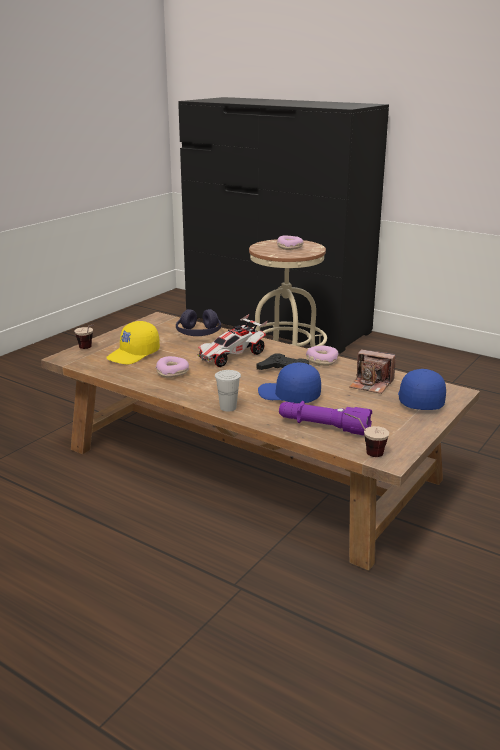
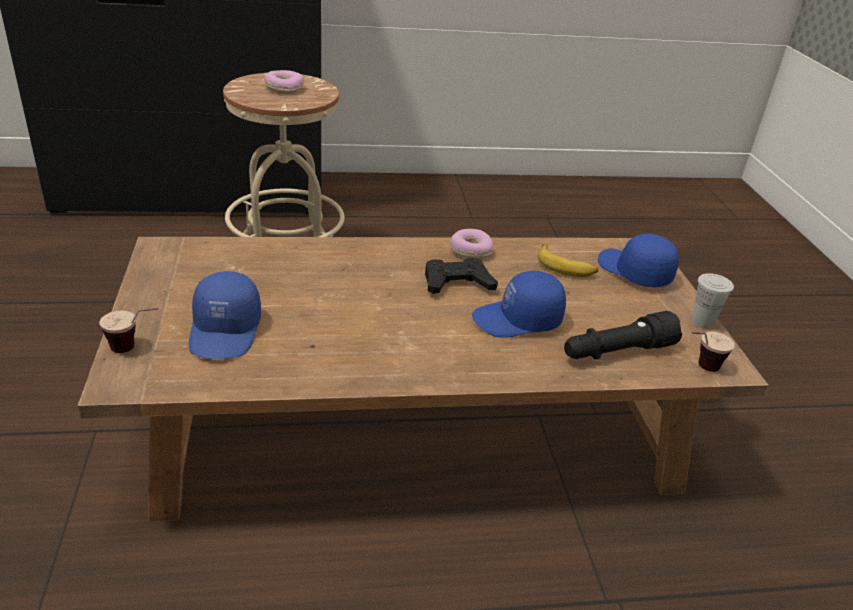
camera: 45 degrees left, 10 degrees up
(134, 354) = (226, 331): yellow cap -> blue cap
(172, 372) = (330, 342): donut -> none
(198, 333) = (262, 258): purple headphones -> none
(228, 407) = (485, 371): white cup -> white cup (702, 322)
(232, 356) = (364, 283): toy car -> none
(323, 427) = (617, 352): purple flashlight -> black flashlight
(371, 384) = (565, 267): camera -> banana

